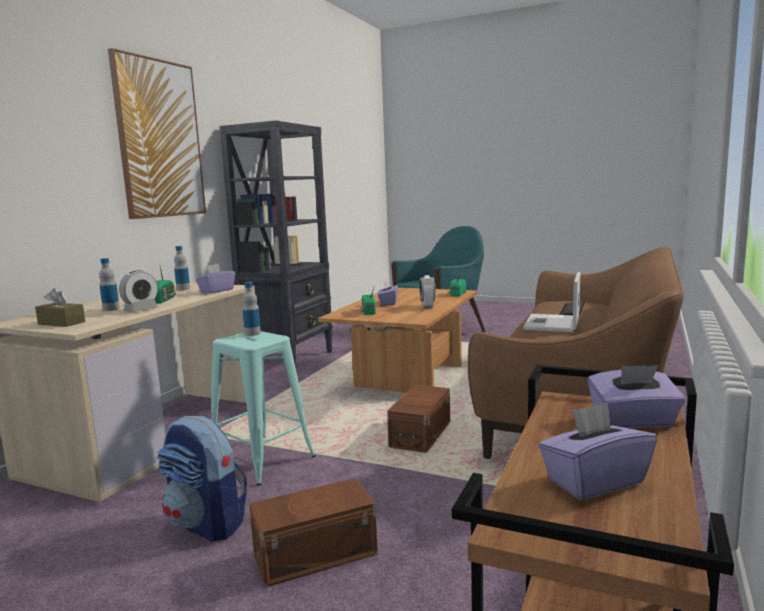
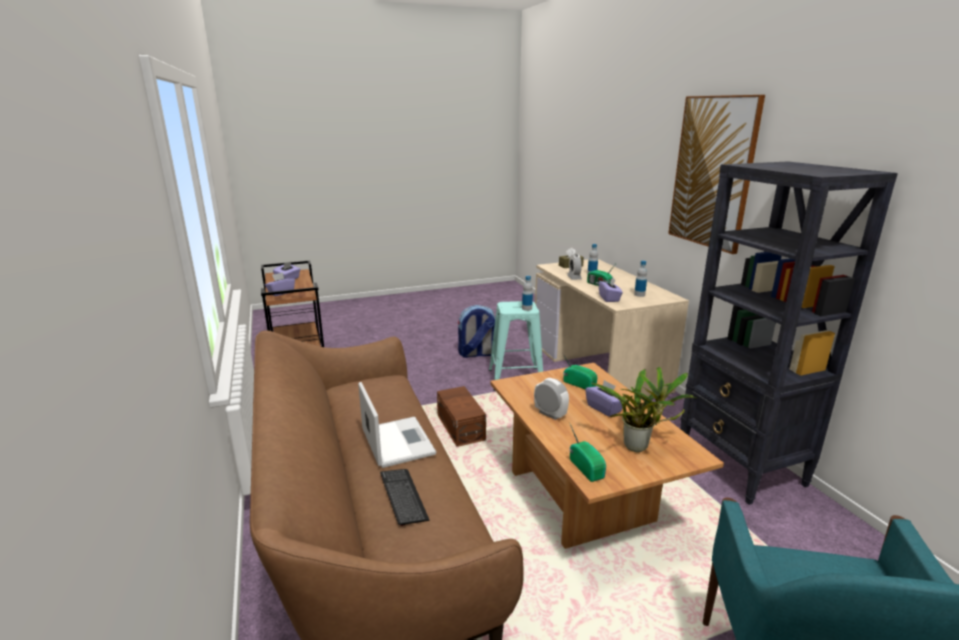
camera: 135 degrees right, 10 degrees up
(313, 553) = (421, 362): brown storage box -> none
(413, 293) = (639, 447): none -> potted plant

